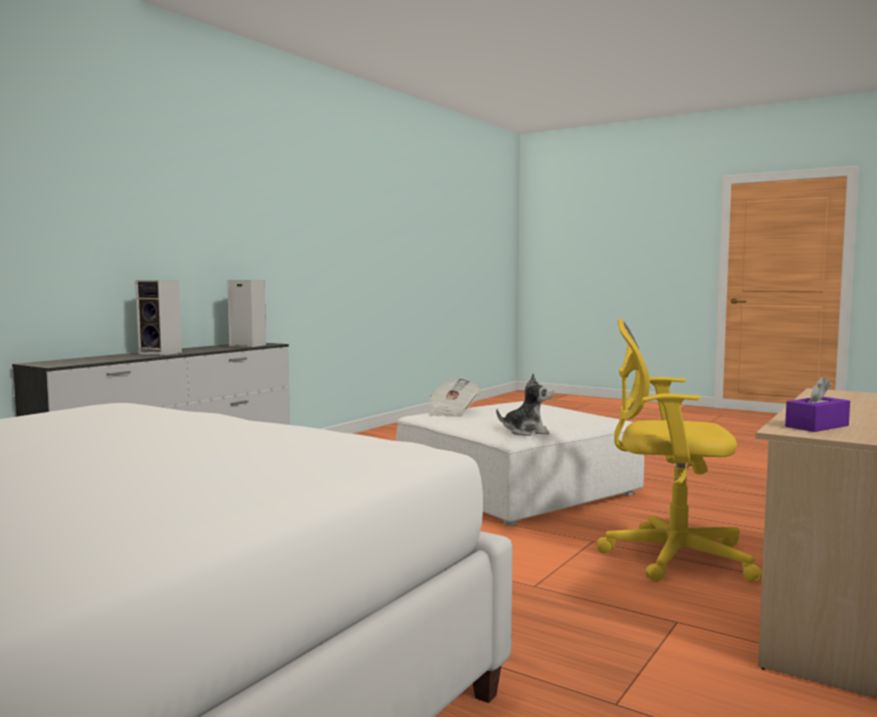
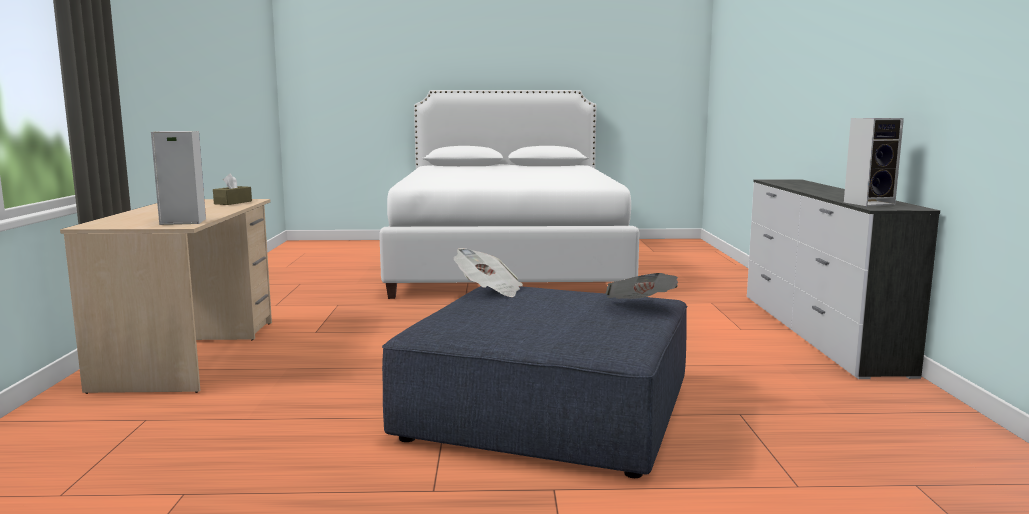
camera: 145 degrees right, 5 degrees up
(162, 353) = (818, 190): speaker -> speaker (181, 222)
(517, 489) = (547, 411): white ottoman -> blue ottoman
(526, 432) = (489, 291): plush toy -> newspaper
(669, 557) = (328, 367): yellow office chair -> none
(817, 426) = (233, 202): purple tissue box -> brown tissue box

